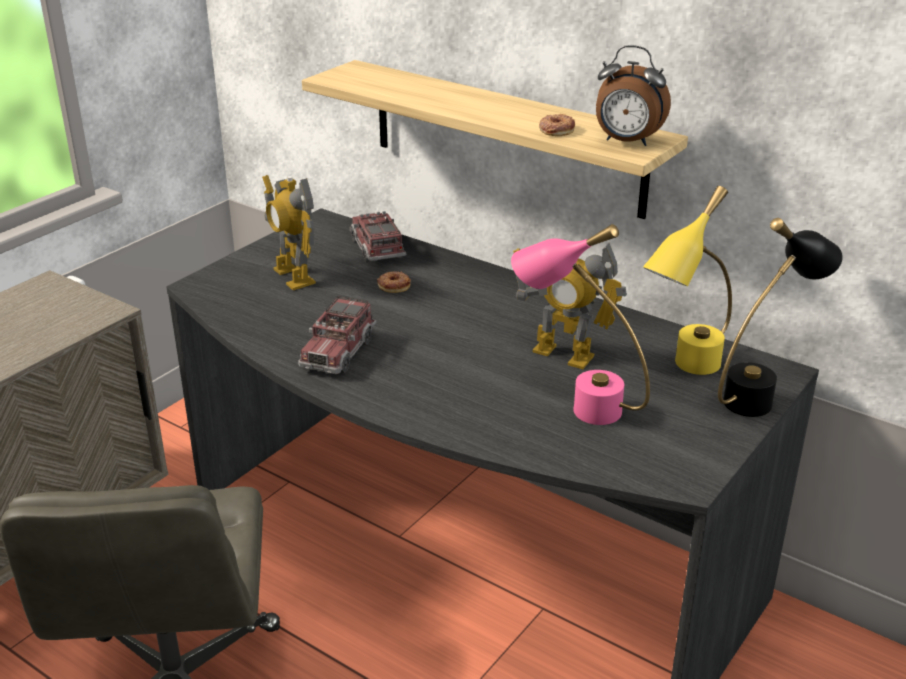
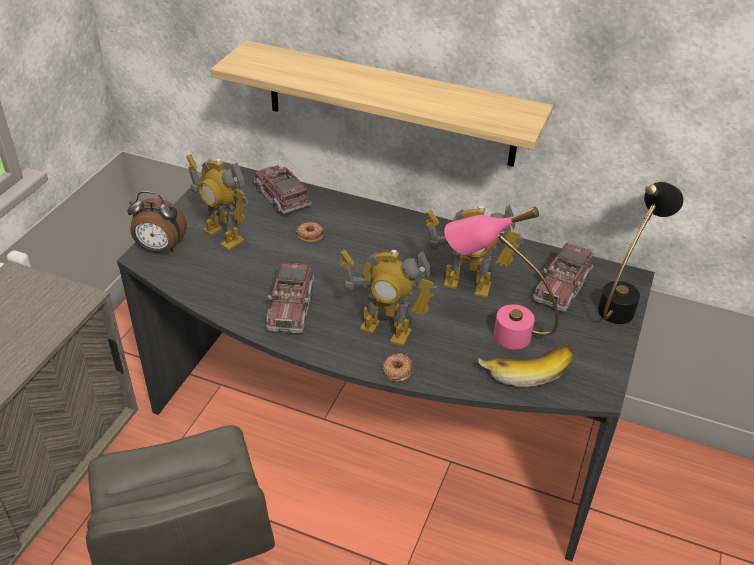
camera: 15 degrees left, 10 degrees up
(441, 386) = (385, 330): none -> toy robot
(556, 130) = (450, 109): donut -> donut (396, 370)
(599, 446) = (525, 369): none -> banana
(626, 142) = (510, 117): alarm clock -> alarm clock (160, 249)
(684, 371) = (561, 288): yellow table lamp -> toy truck

